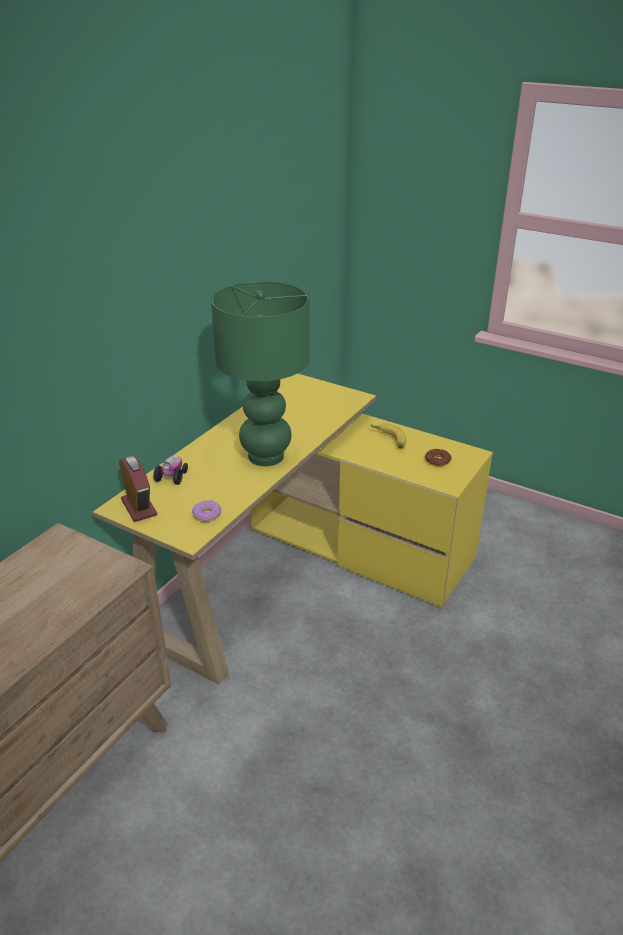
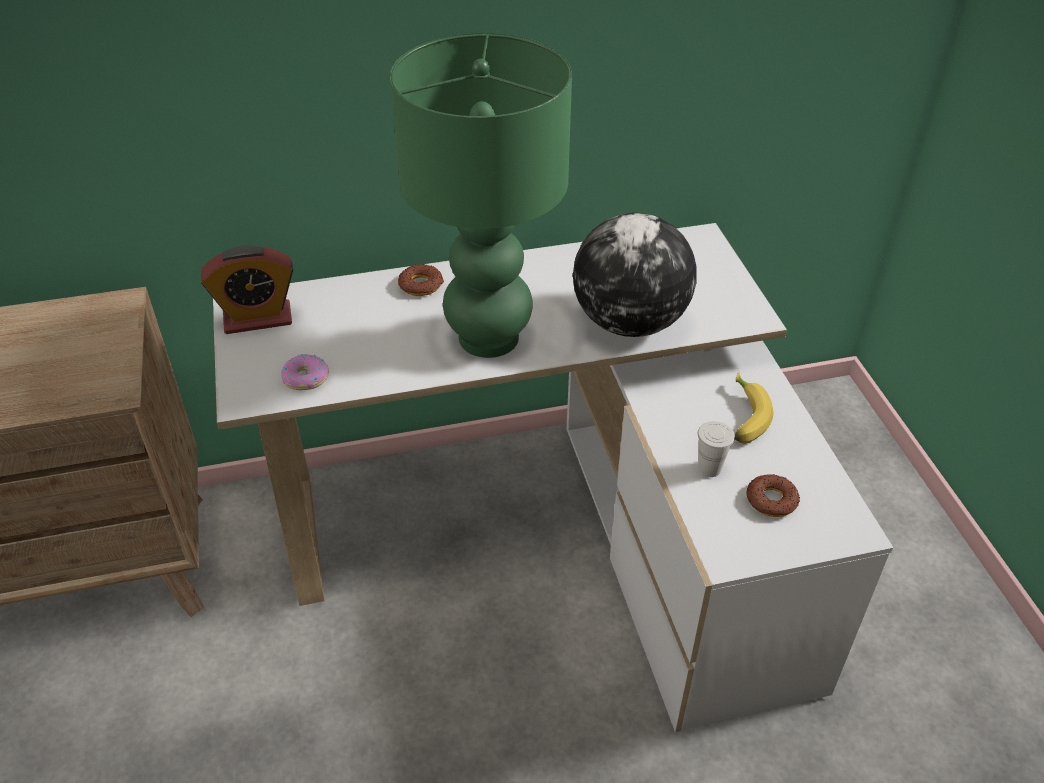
camera: 45 degrees right, 10 degrees up
(139, 507) = (257, 319): alarm clock -> alarm clock turned 60 degrees clockwise
(172, 477) = (345, 300): toy car -> none
(200, 453) = (421, 285): none -> donut
(300, 572) = (556, 533): yellow desk -> white desk
(315, 422) = (629, 323): none -> globe
(402, 463) = (709, 468): none -> white cup

